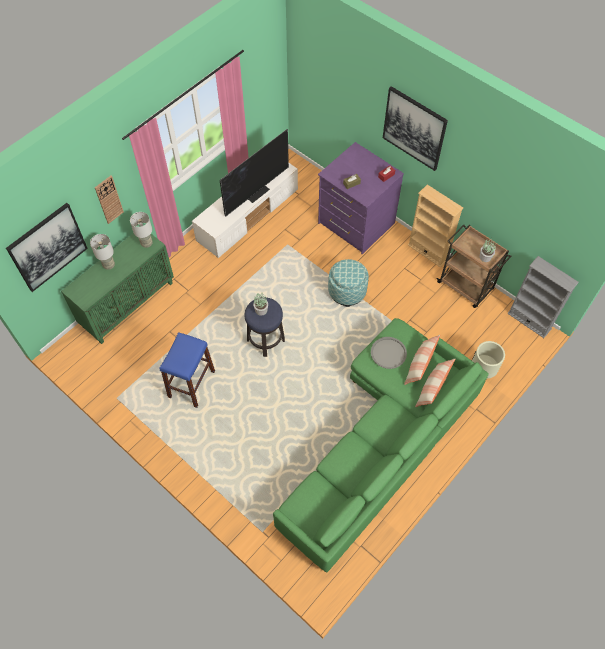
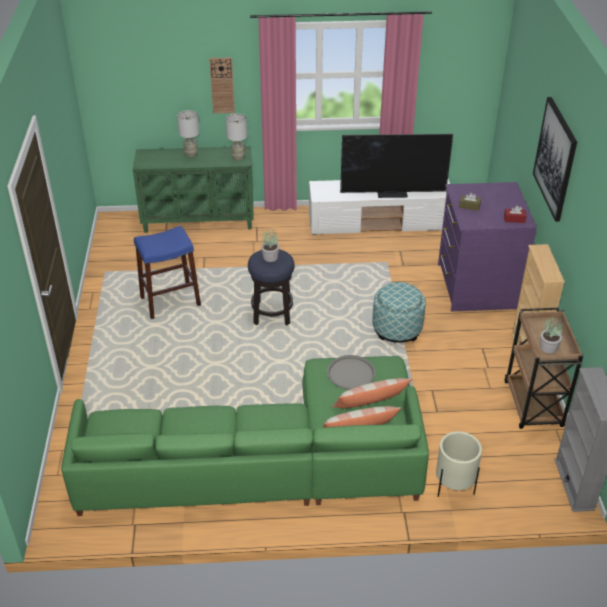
camera: 45 degrees right, 20 degrees down
(48, 247) = (139, 88): picture -> none

